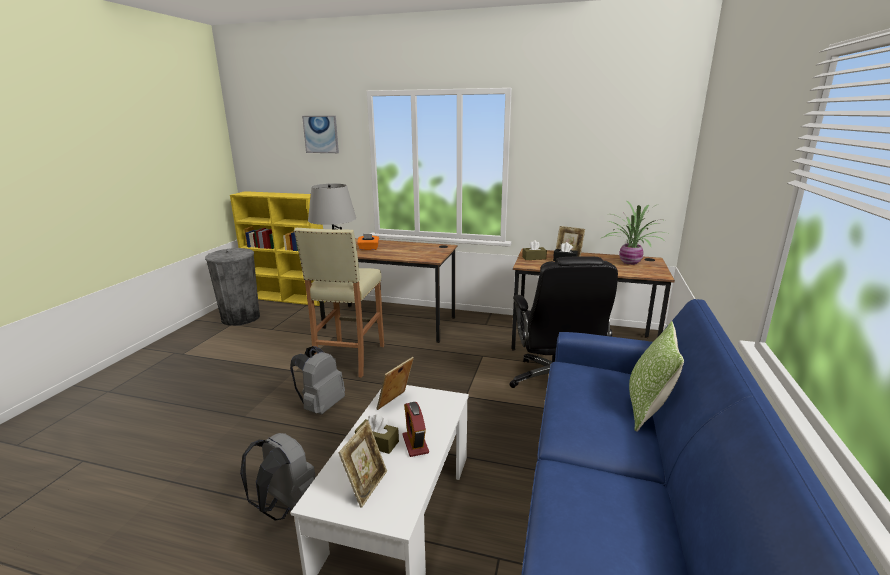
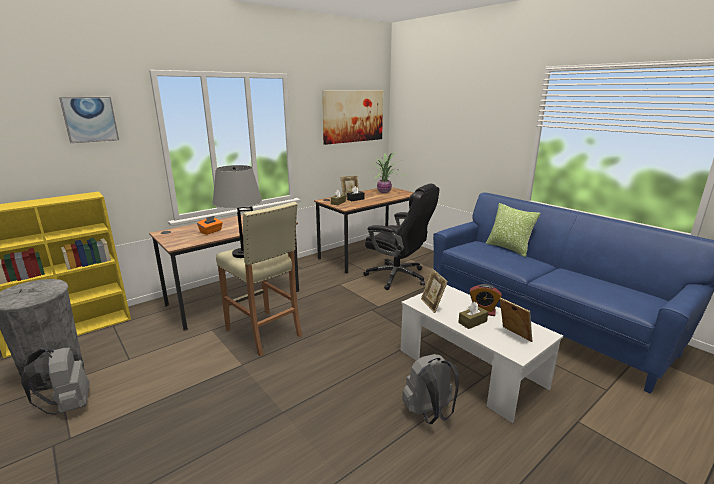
camera: 55 degrees left, 0 degrees up
(321, 406) = (319, 366): grey backpack -> grey backpack (68, 405)
(616, 145) = (353, 116): none -> picture

